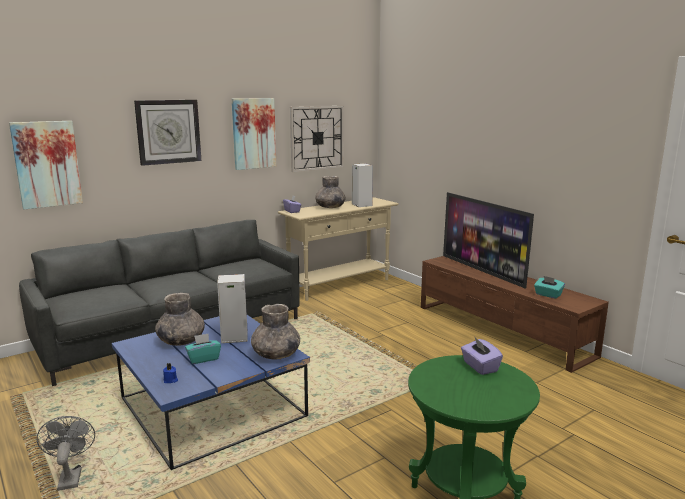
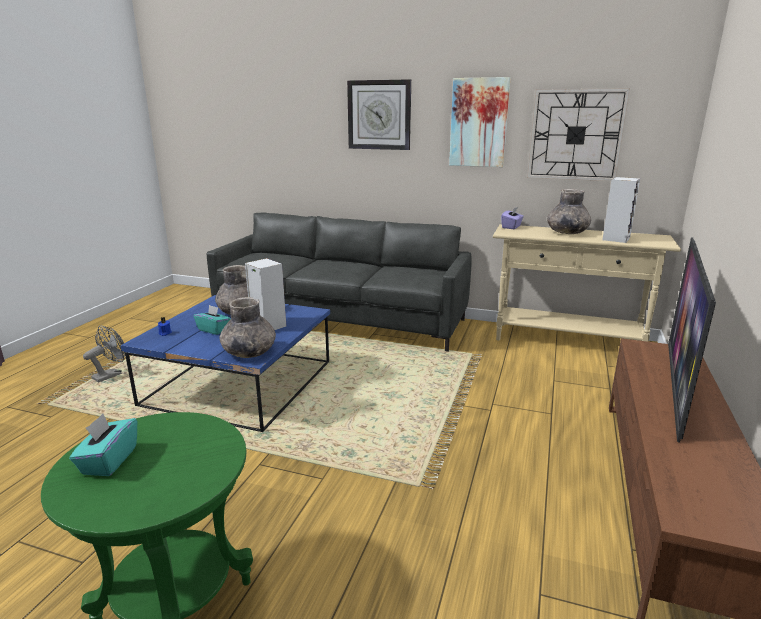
camera: 55 degrees right, 5 degrees up
(47, 164) = (275, 139): picture -> none
(480, 367) = (207, 455): purple tissue box -> none
(548, 295) = (691, 472): turquoise tissue box -> turquoise tissue box (109, 461)

